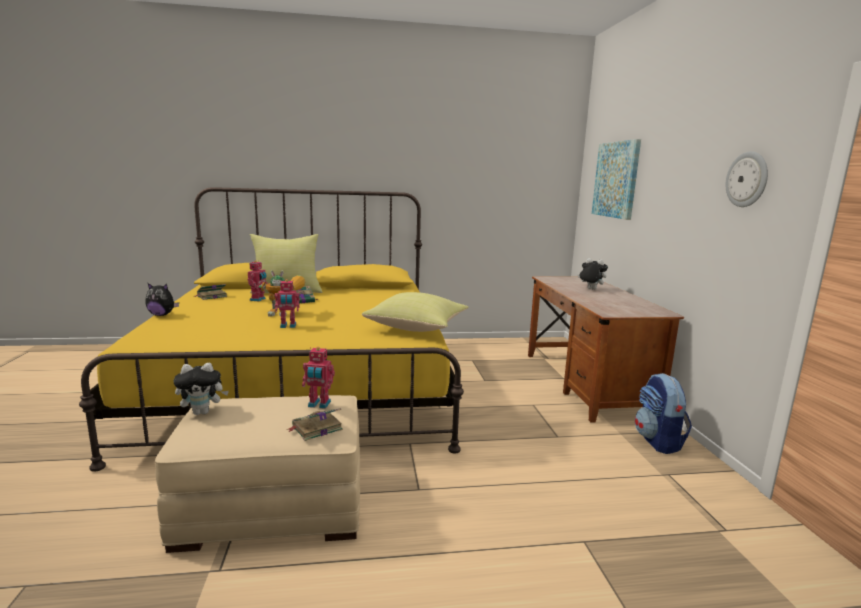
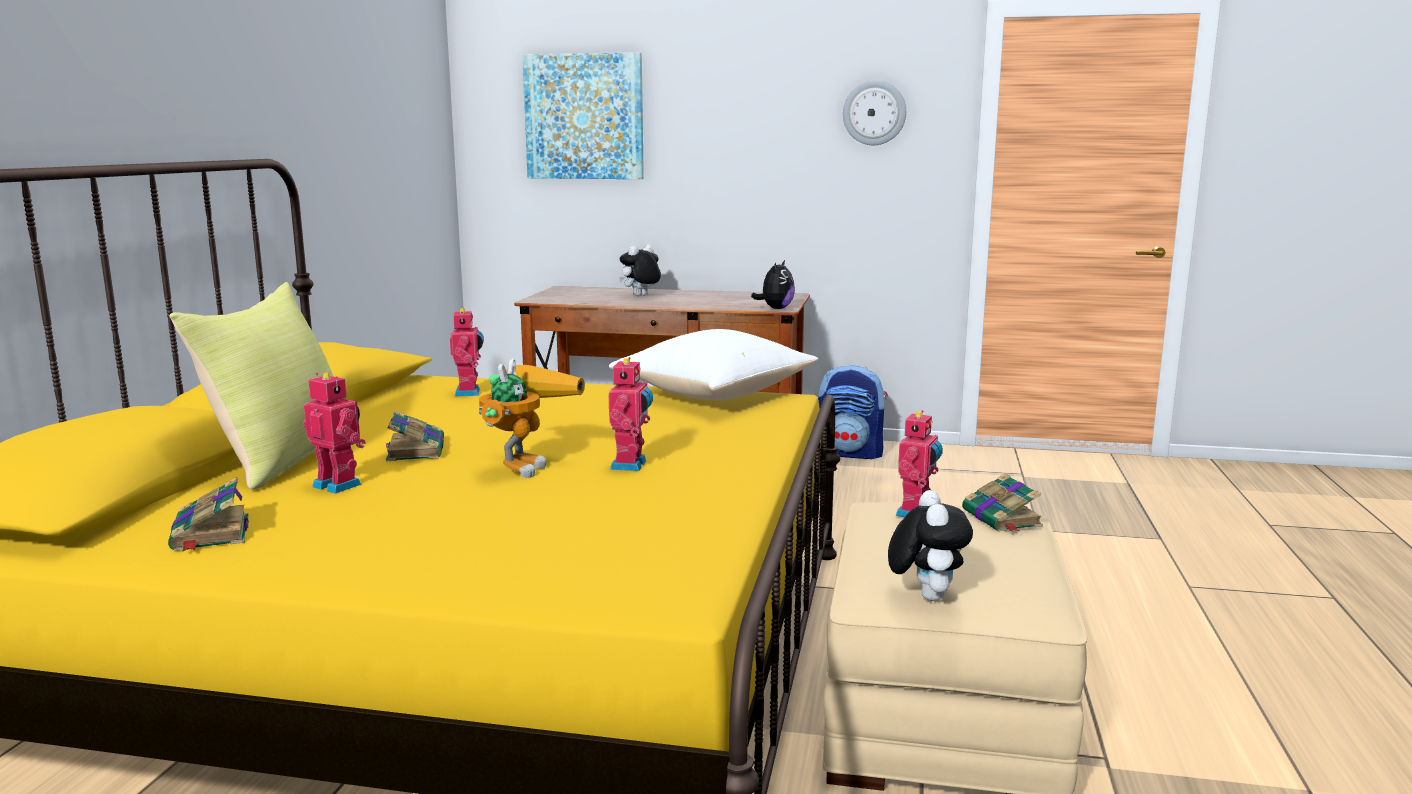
camera: 70 degrees left, 0 degrees up
(162, 315) = (382, 584): plush toy -> plush toy (775, 308)
(388, 296) = (469, 392): none -> toy robot
(418, 328) = (714, 395): yellow pillow -> white pillow

